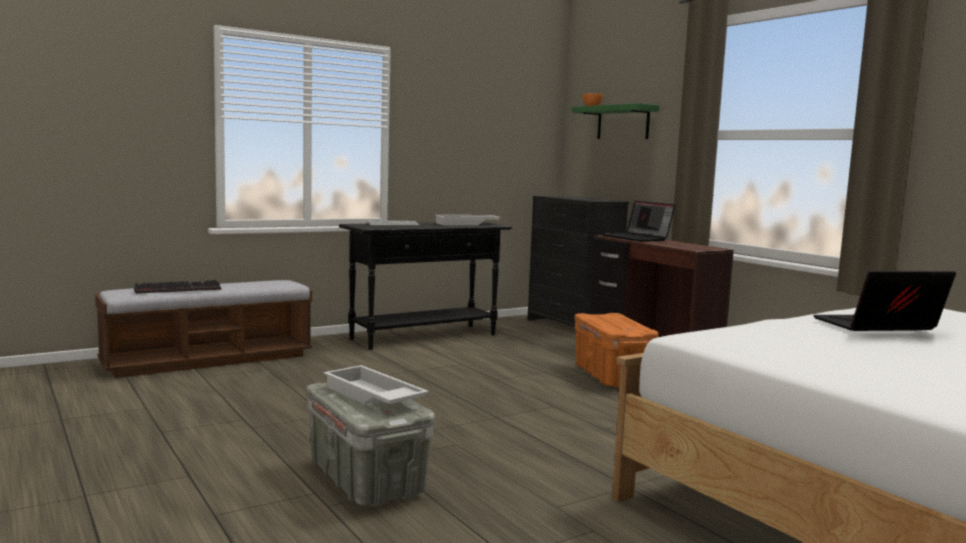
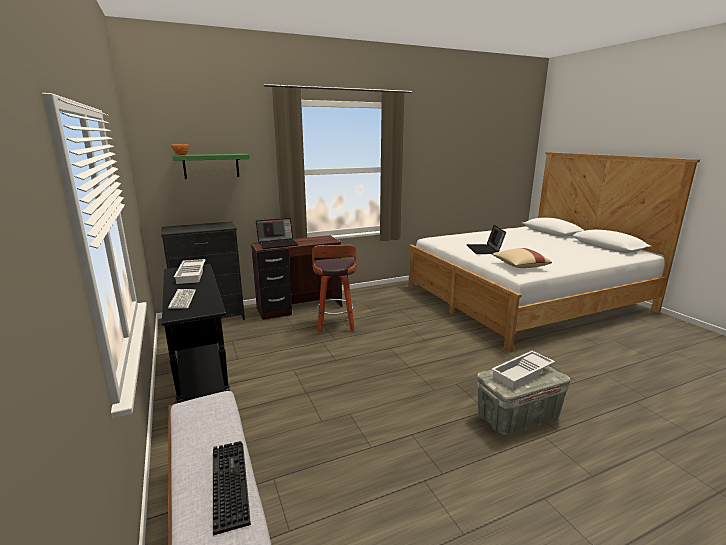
camera: 80 degrees left, 10 degrees up
(610, 376) = (336, 324): orange storage box -> stool
(763, 339) = (519, 266): none -> beige pillow

